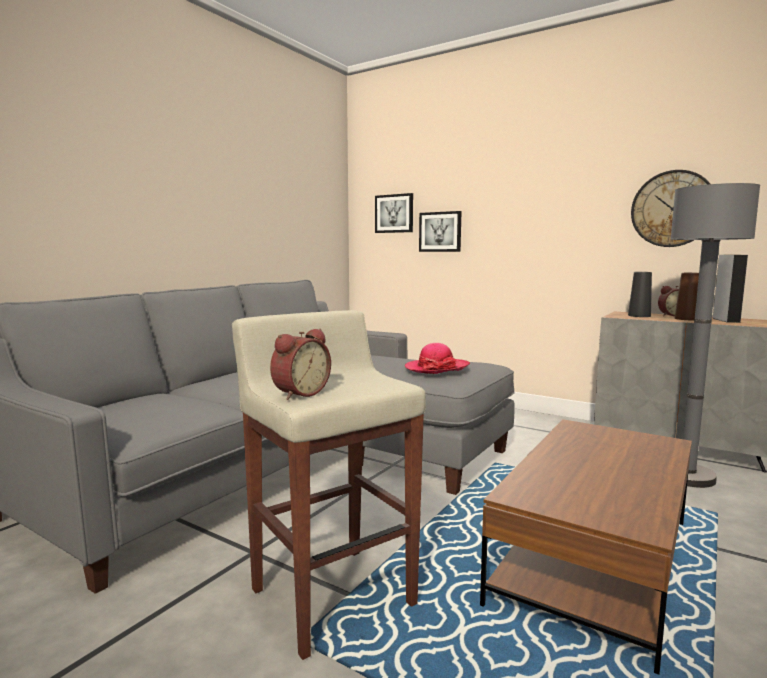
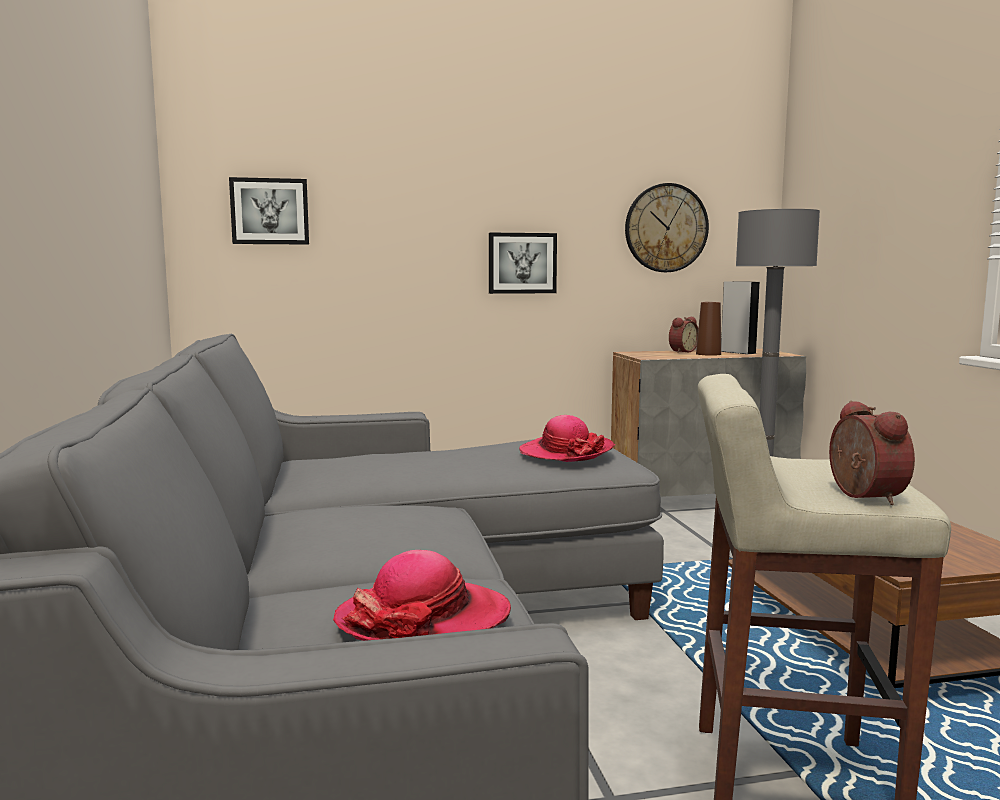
camera: 45 degrees left, 0 degrees up
(156, 411) = (423, 619): none -> hat
(440, 232) = (361, 245): picture -> picture (522, 263)
(639, 316) = (661, 354): black vase -> none

